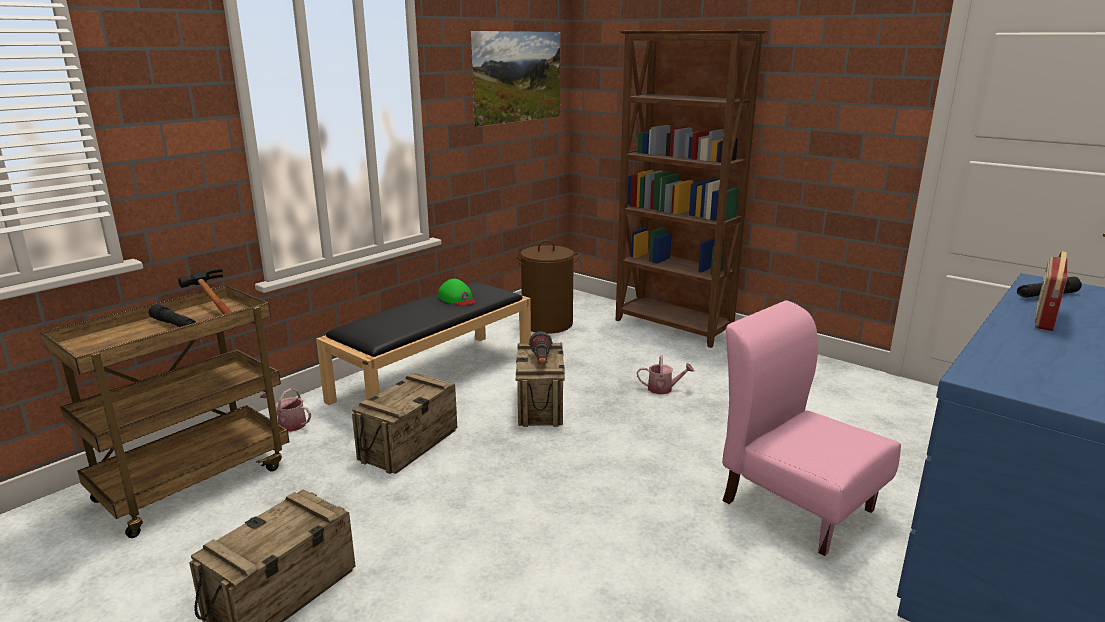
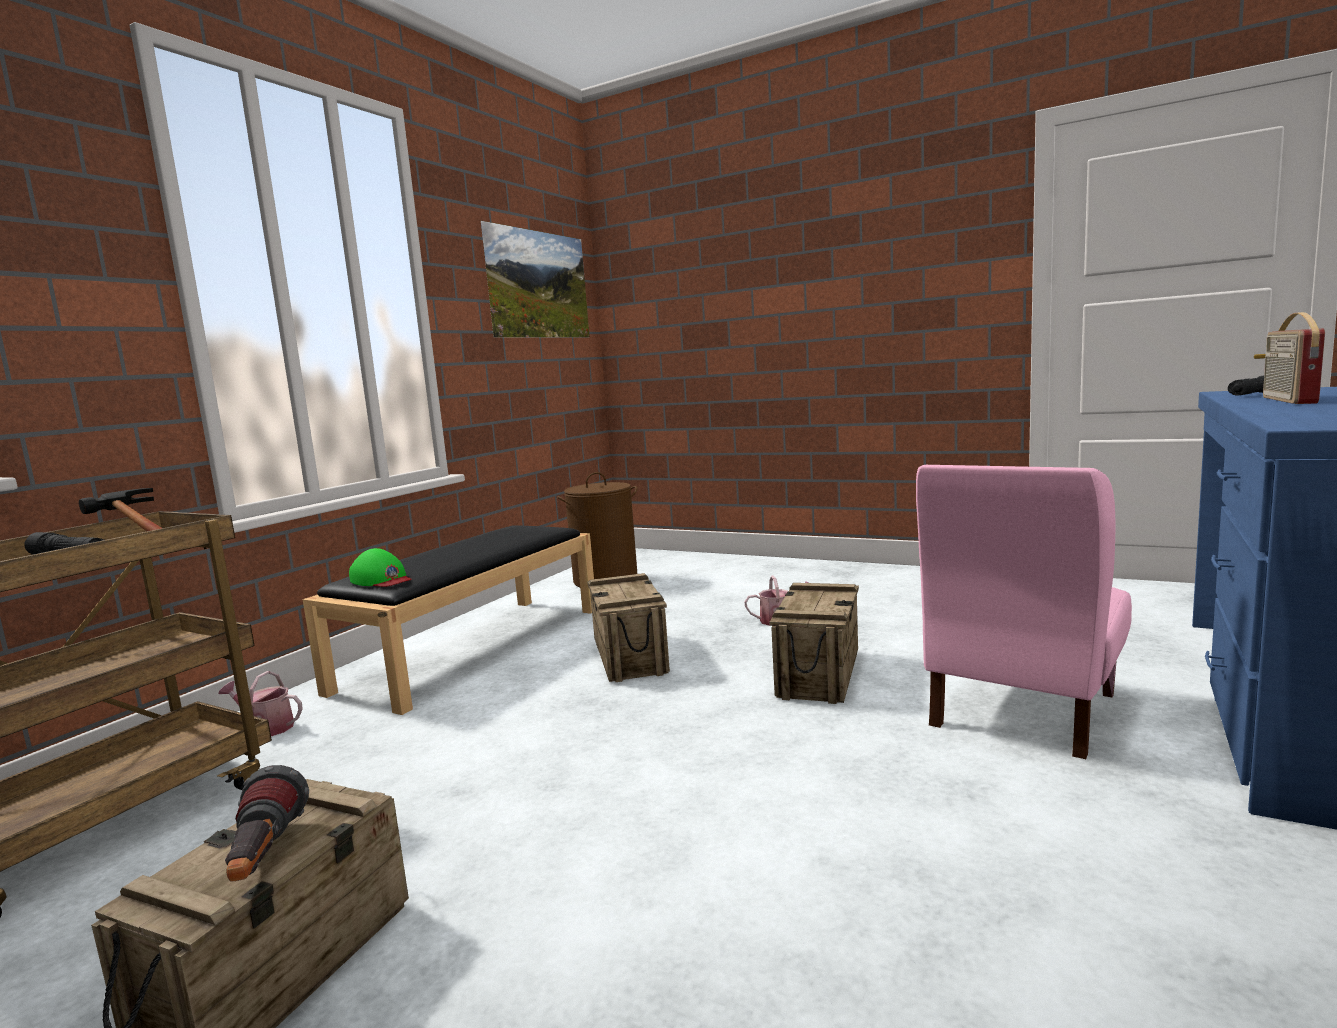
camera: 10 degrees left, 10 degrees down
(408, 444) = (457, 725): crate -> crate (818, 673)
(457, 299) = (496, 539): green cap -> green cap (381, 579)
(541, 362) = (627, 593): flashlight -> flashlight (264, 859)
(673, 327) = (760, 565): brown bookcase -> none
(796, 504) = (1021, 709): pink chair -> pink chair turned 90 degrees counterclockwise

